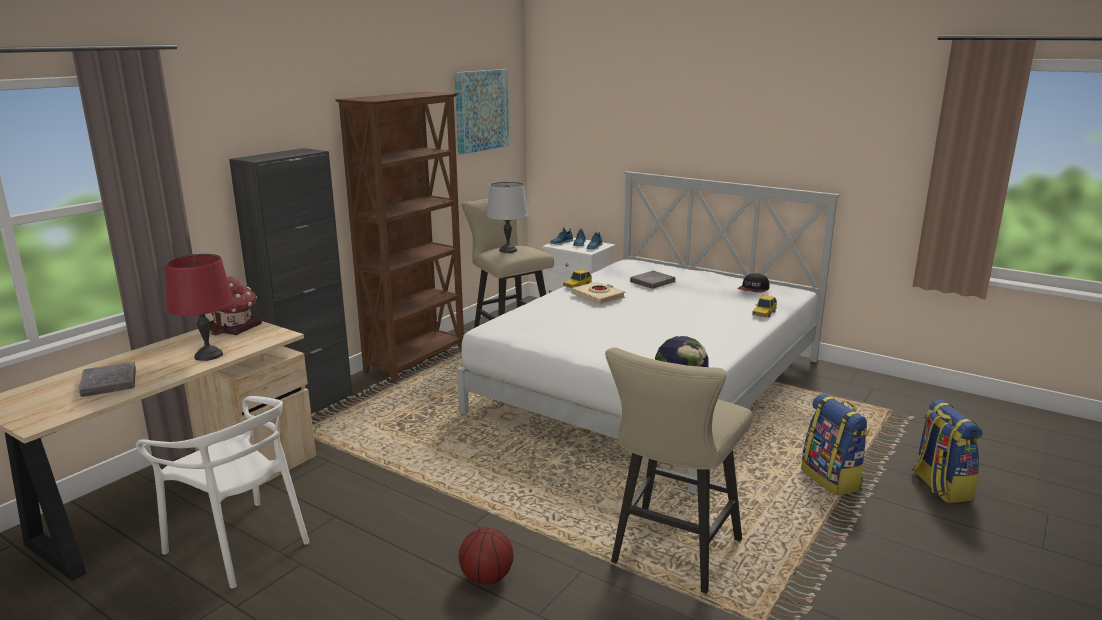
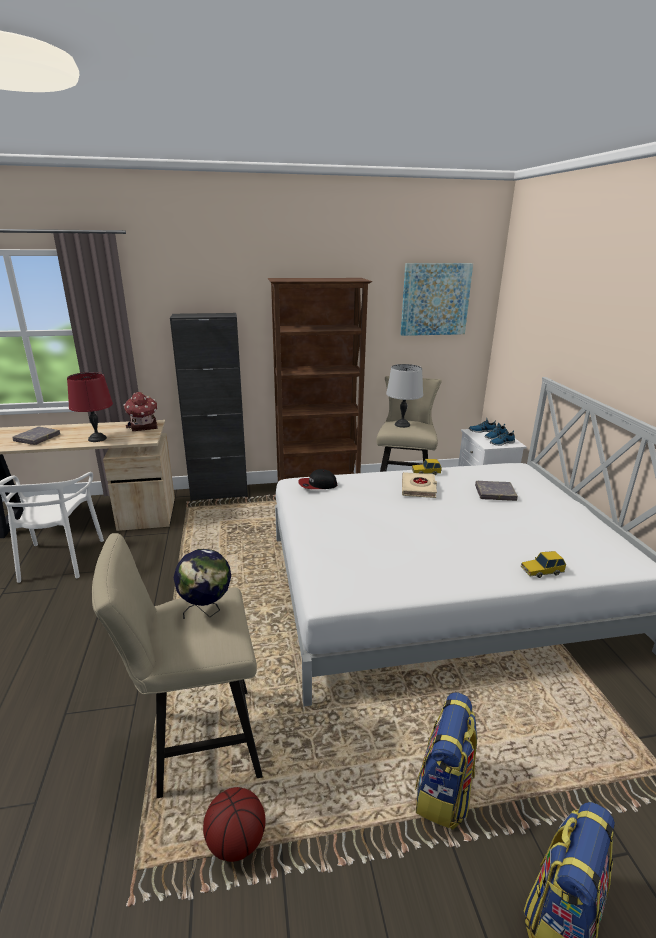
camera: 45 degrees right, 5 degrees up
(487, 578) = (92, 665): basketball -> basketball (236, 842)
(754, 289) = (585, 541): cap -> cap (317, 485)

